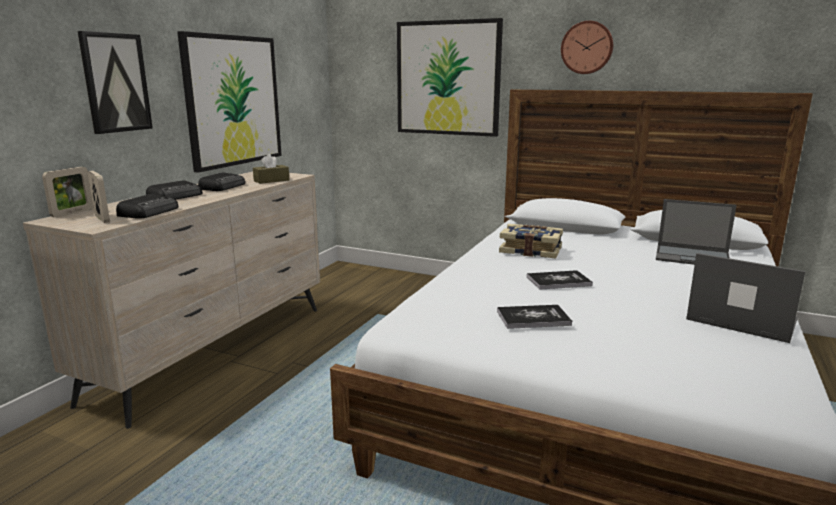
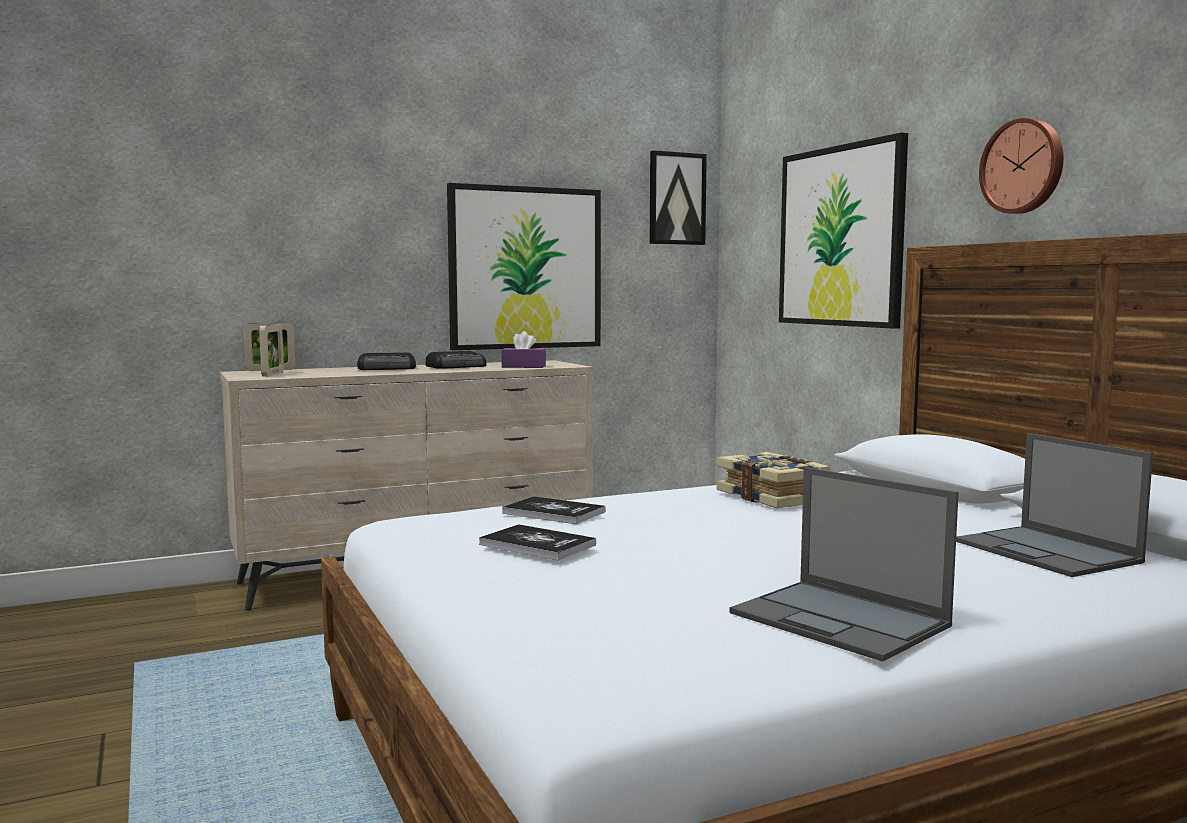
camera: 40 degrees right, 10 degrees down
(115, 83) = (354, 239): picture -> picture (676, 199)
(149, 212) = (321, 374): radio -> none
(271, 180) = (523, 366): brown tissue box -> purple tissue box
(558, 281) = (694, 526): book -> book (553, 512)
(739, 319) = (841, 620): laptop -> laptop turned 150 degrees clockwise

